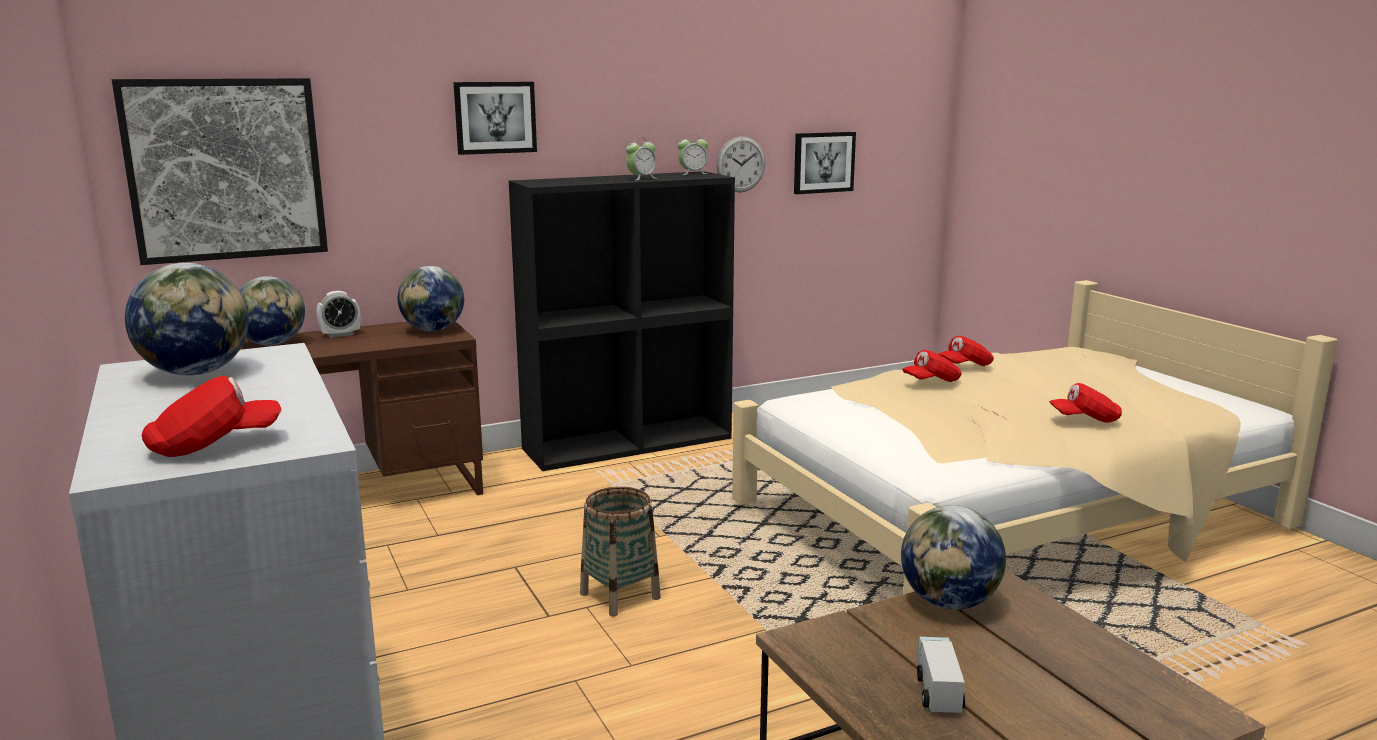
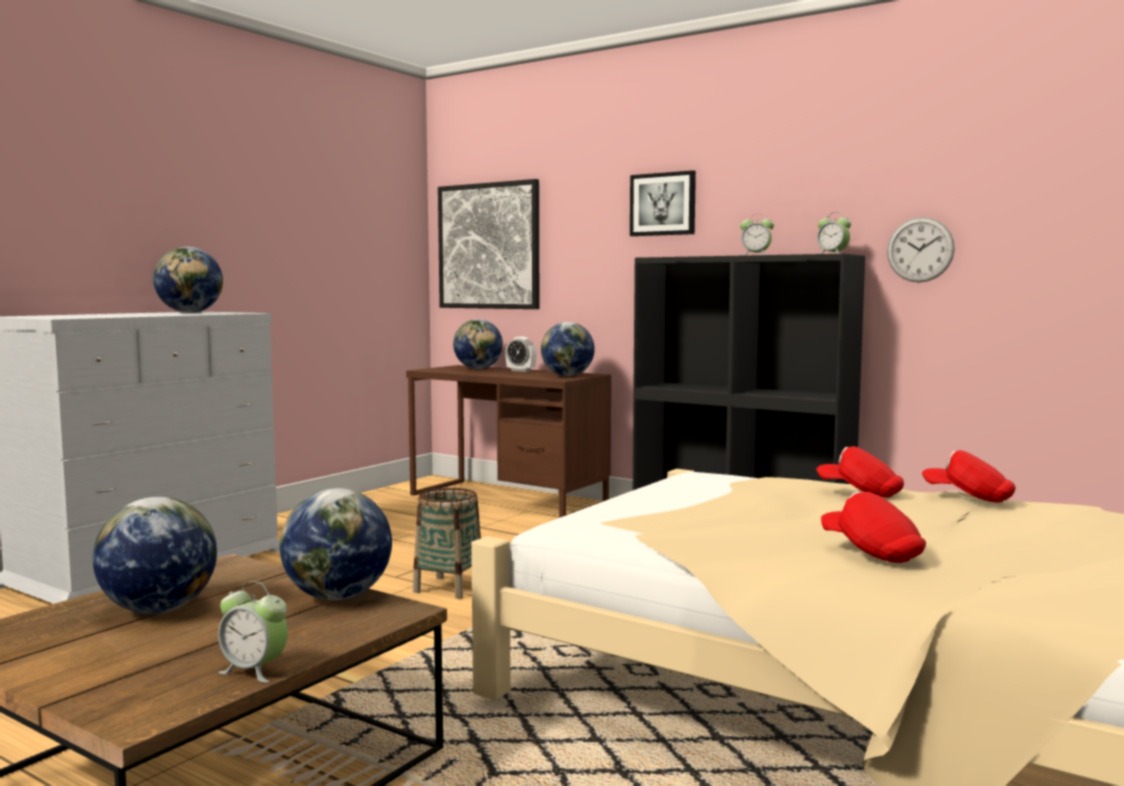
camera: 60 degrees right, 10 degrees down
(214, 445) = (55, 316): red cap -> none
(823, 162) = (1048, 249): picture -> none
(938, 689) = (158, 610): toy truck -> globe
(1121, 659) = (254, 671): none -> alarm clock

